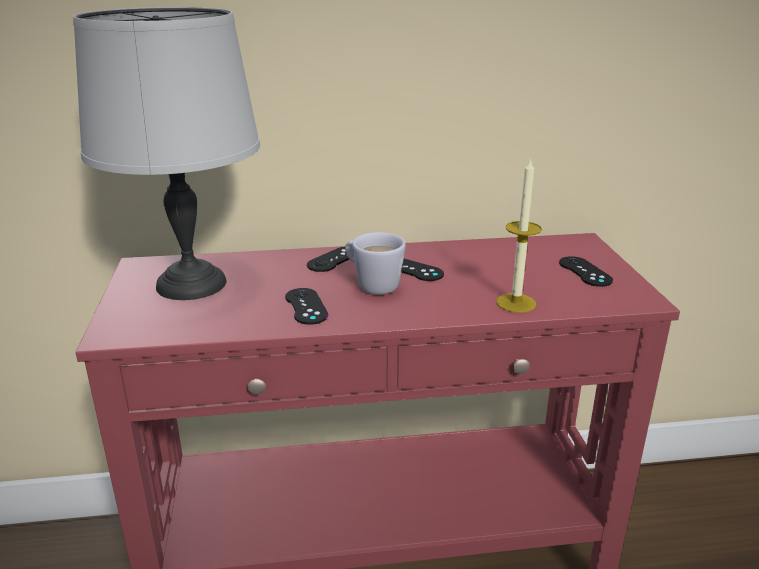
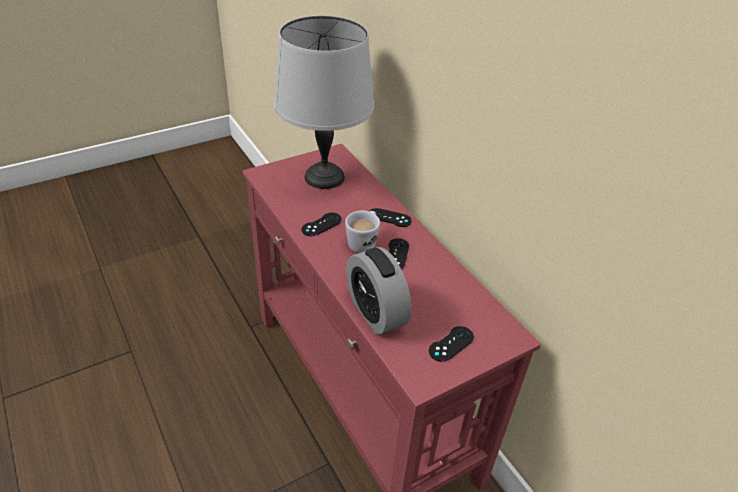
camera: 65 degrees right, 15 degrees up
(516, 303) = (376, 312): candle -> alarm clock

